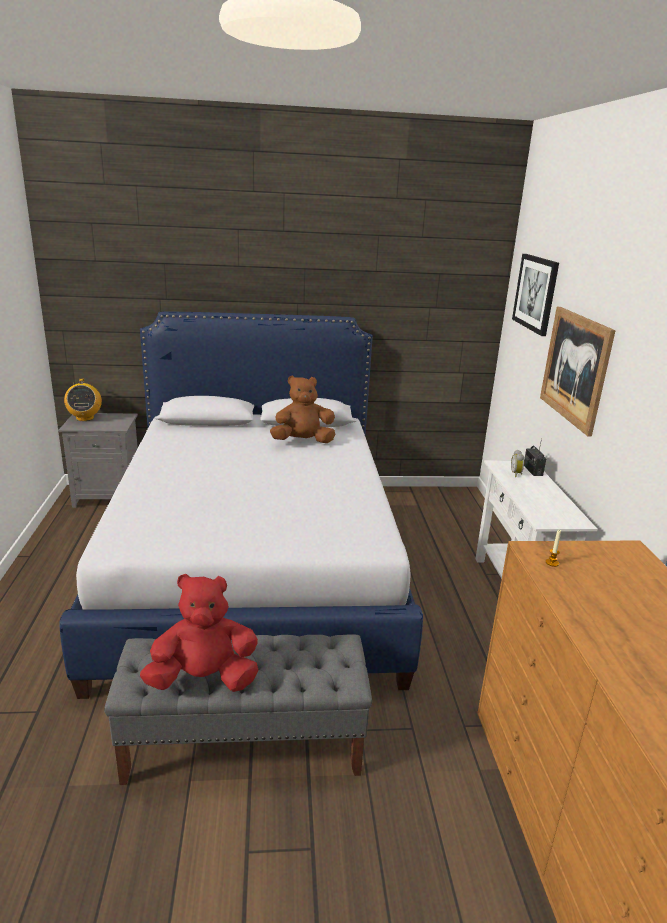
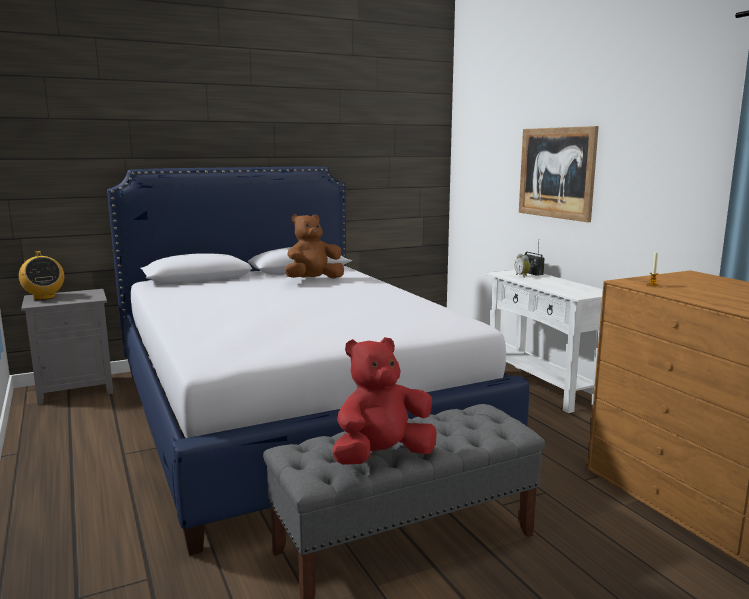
camera: 20 degrees left, 10 degrees down
(535, 293) = (491, 128): picture -> none

